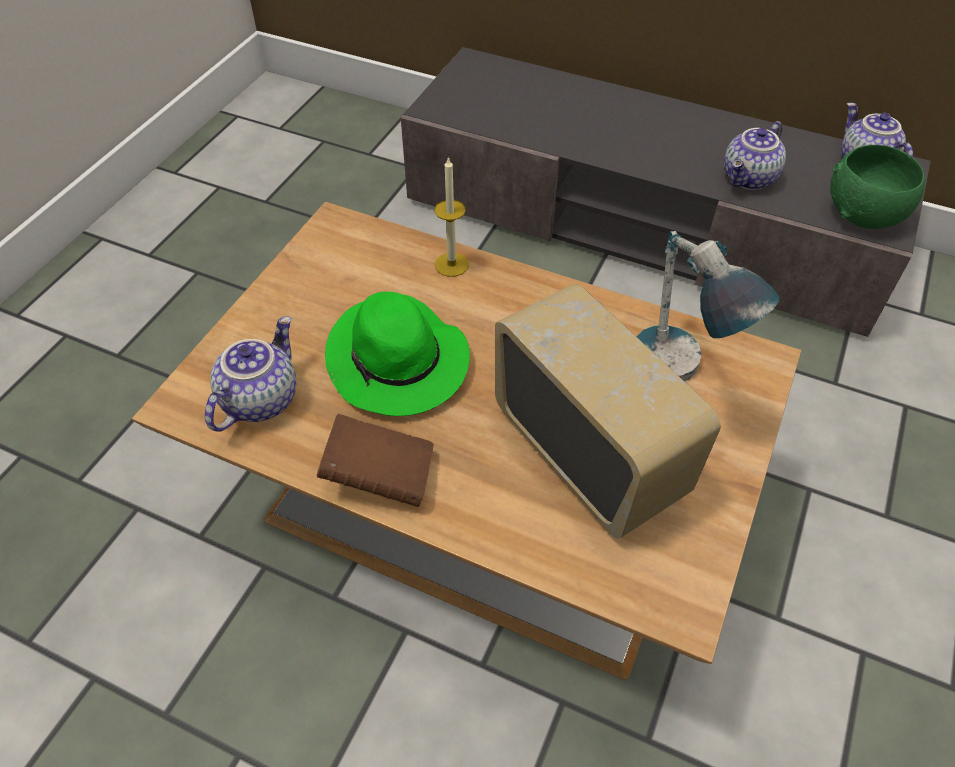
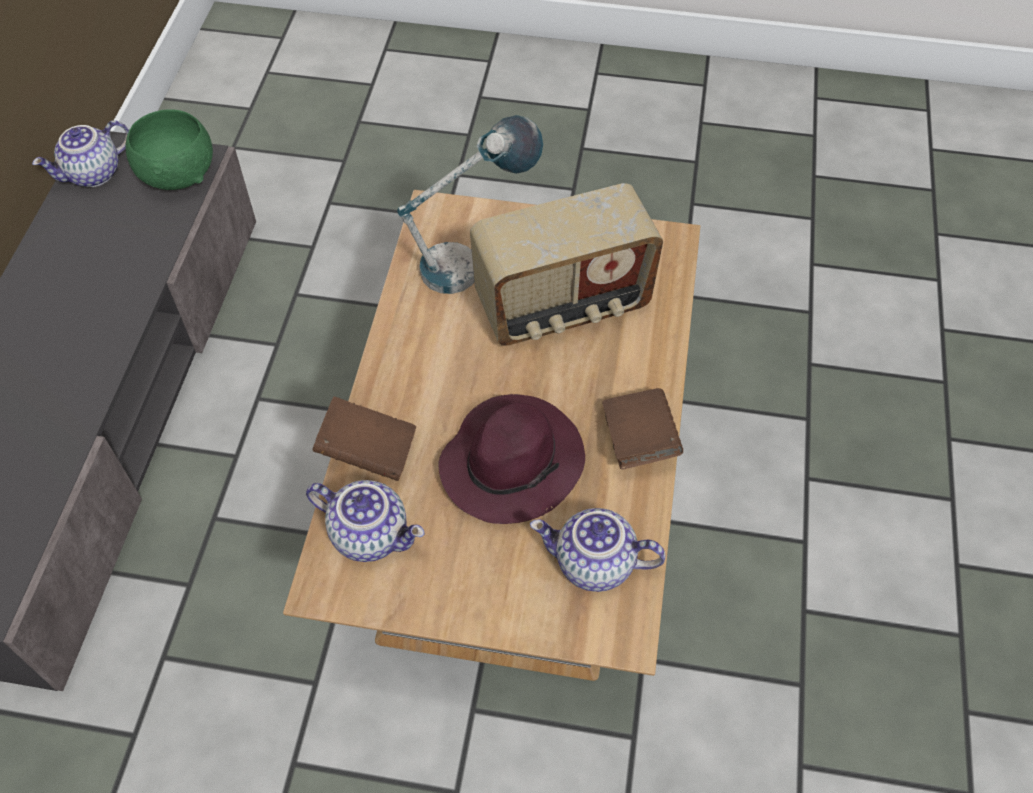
camera: 105 degrees left, 5 degrees up
(398, 362) = (513, 461): green hat -> purple hat
(451, 264) = (368, 451): candle -> brown book
(590, 452) = (563, 306): radio -> radio turned 150 degrees counterclockwise
(749, 179) = (128, 259): teapot -> teapot (371, 533)

